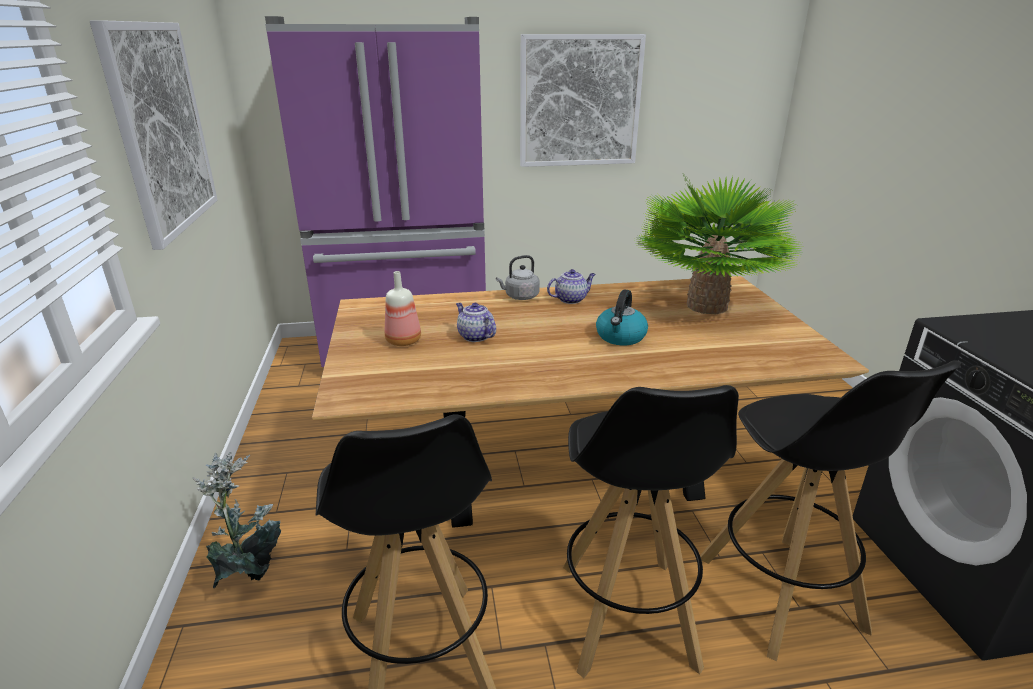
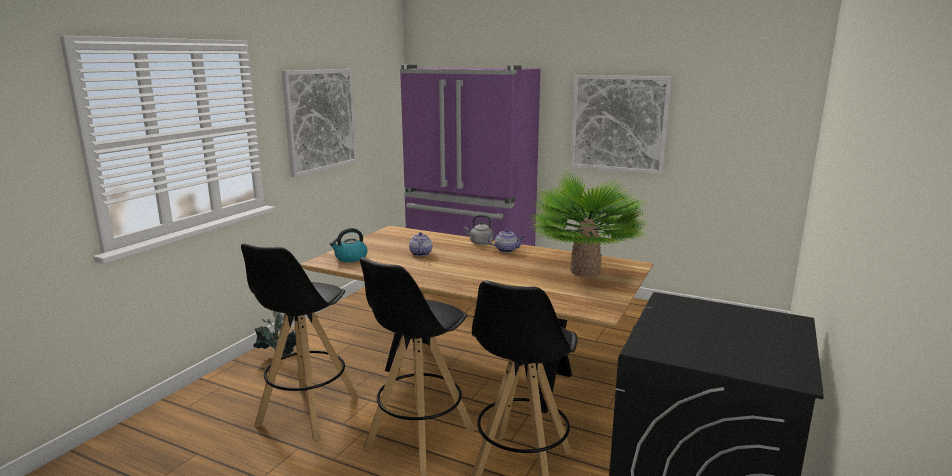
camera: 35 degrees right, 10 degrees down
(404, 340) = (385, 247): bottle -> none
(620, 337) = (495, 272): kettle -> kettle (350, 258)

